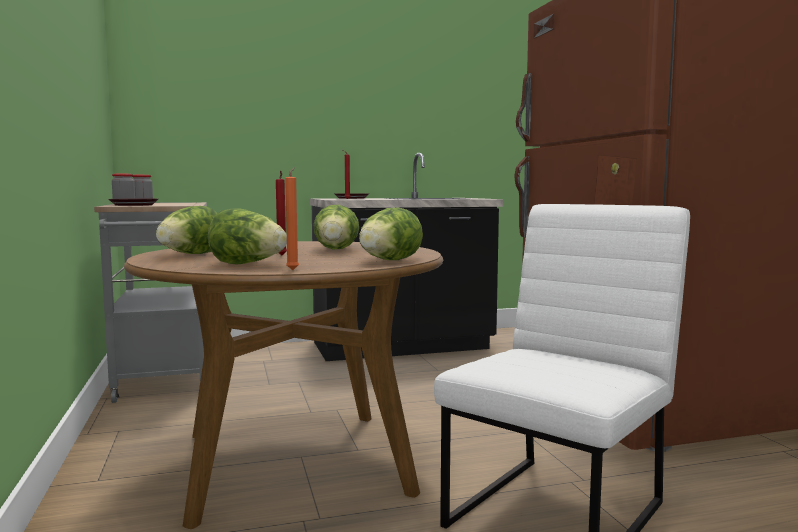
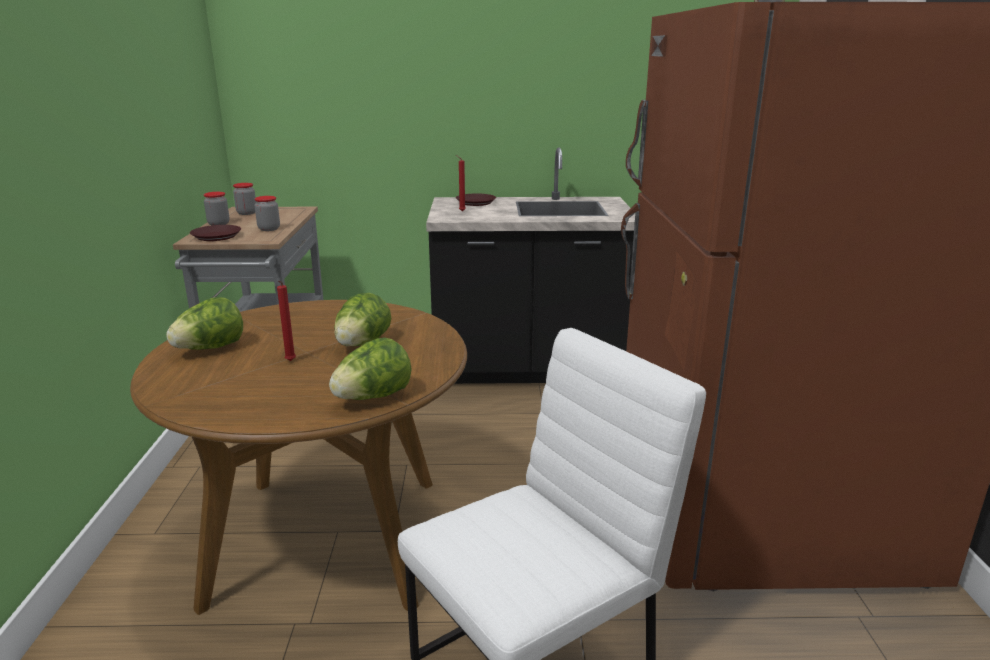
camera: 15 degrees right, 15 degrees up
(180, 204) = (269, 229): none -> jar
(248, 264) = (231, 392): lettuce -> none
(293, 270) = (253, 420): orange candle -> none

